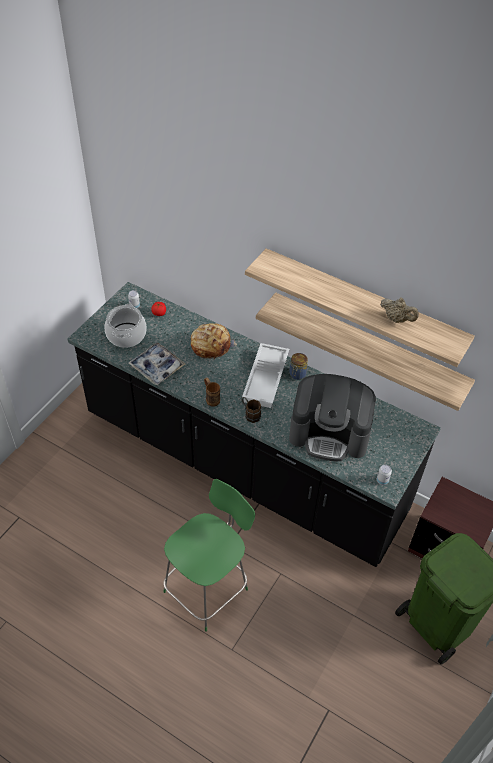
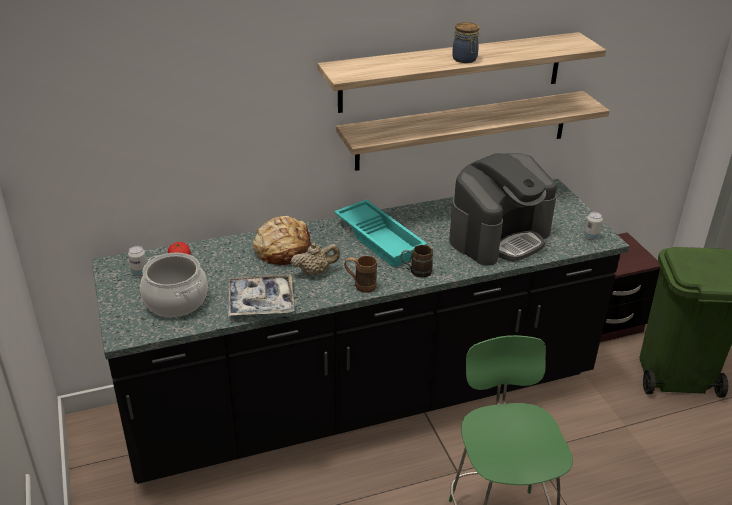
camera: 50 degrees left, 15 degrees down
(266, 379) = (381, 238): white tray -> turquoise tray
(297, 374) = (399, 218): jar -> jar (465, 59)
(397, 319) = (516, 49): beige teapot -> beige teapot (315, 272)

